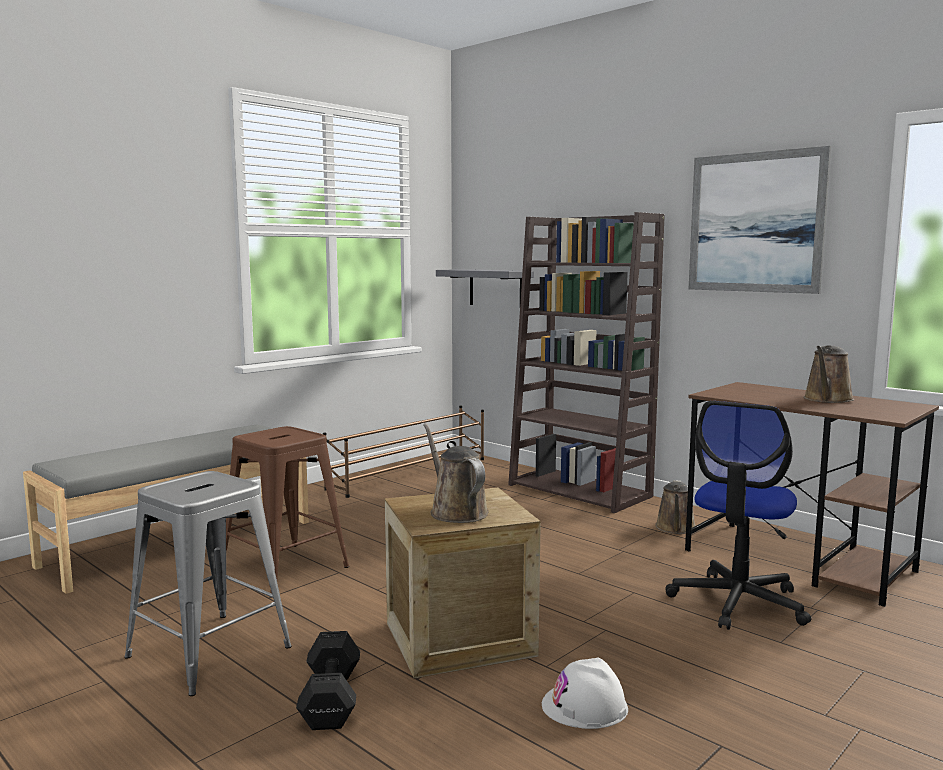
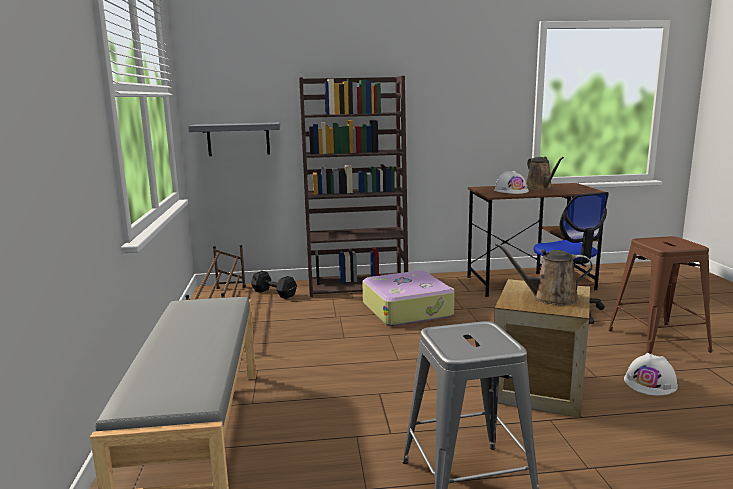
camera: 50 degrees left, 5 degrees up
(284, 569) = (341, 411): brown stool -> brown stool (658, 341)
(332, 698) = (586, 453): black dumbbell -> black dumbbell (273, 293)
(560, 527) = (407, 309): none -> suitcase
(675, 528) = (454, 288): brown watering can -> none
(755, 222) = (461, 83): picture -> none
(763, 394) = (511, 190): none -> white hard hat

